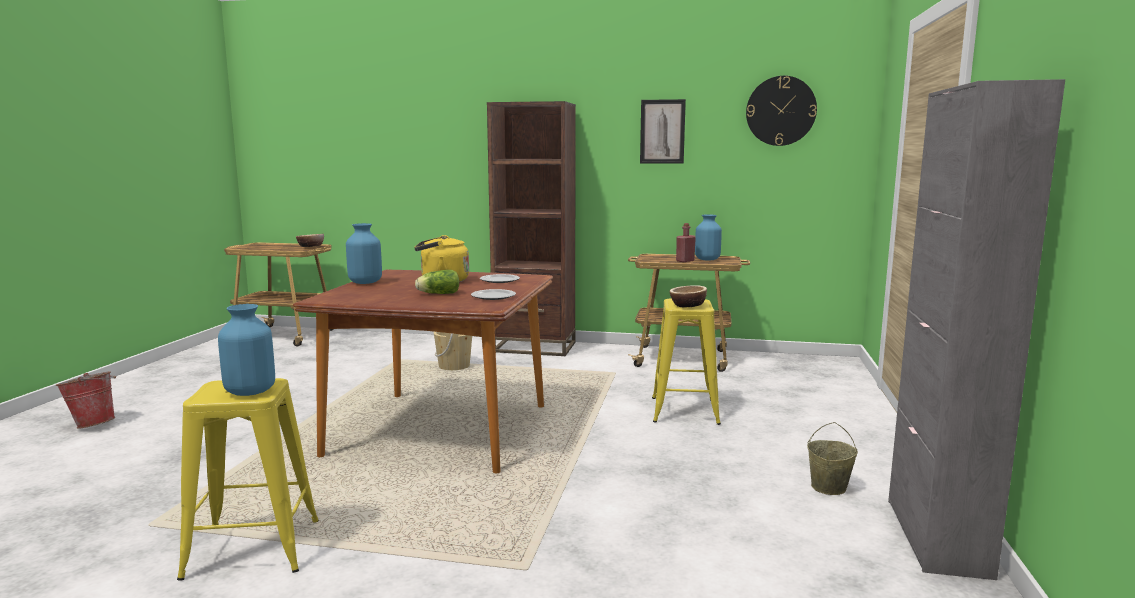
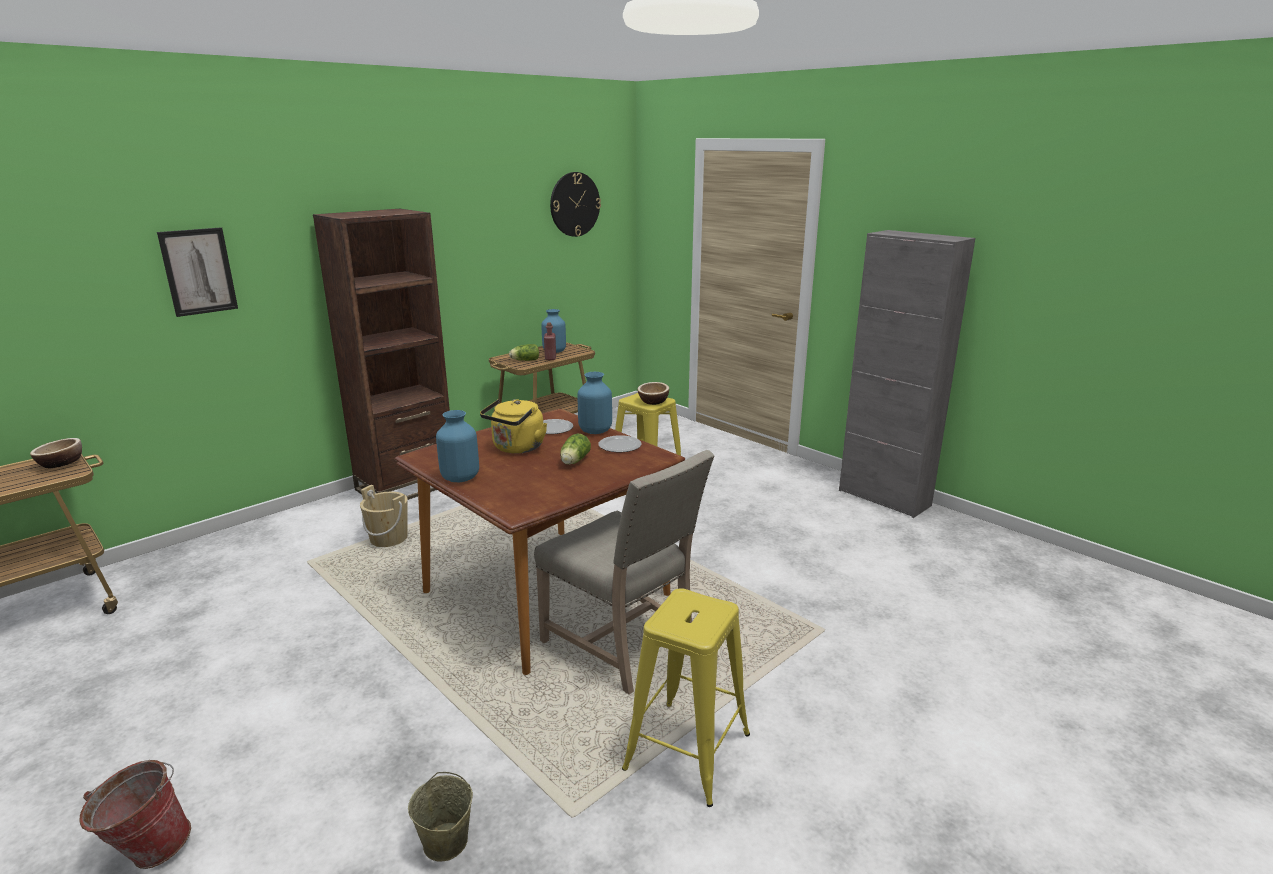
camera: 55 degrees left, 10 degrees up
(251, 391) = (705, 609): blue vase -> blue vase (595, 430)
(391, 479) = (623, 646): none -> beige chair
(662, 131) = (485, 231): picture -> picture (198, 271)
(662, 259) = (524, 360): none -> lettuce
(828, 487) = (808, 497): beige bucket -> beige bucket (445, 843)

